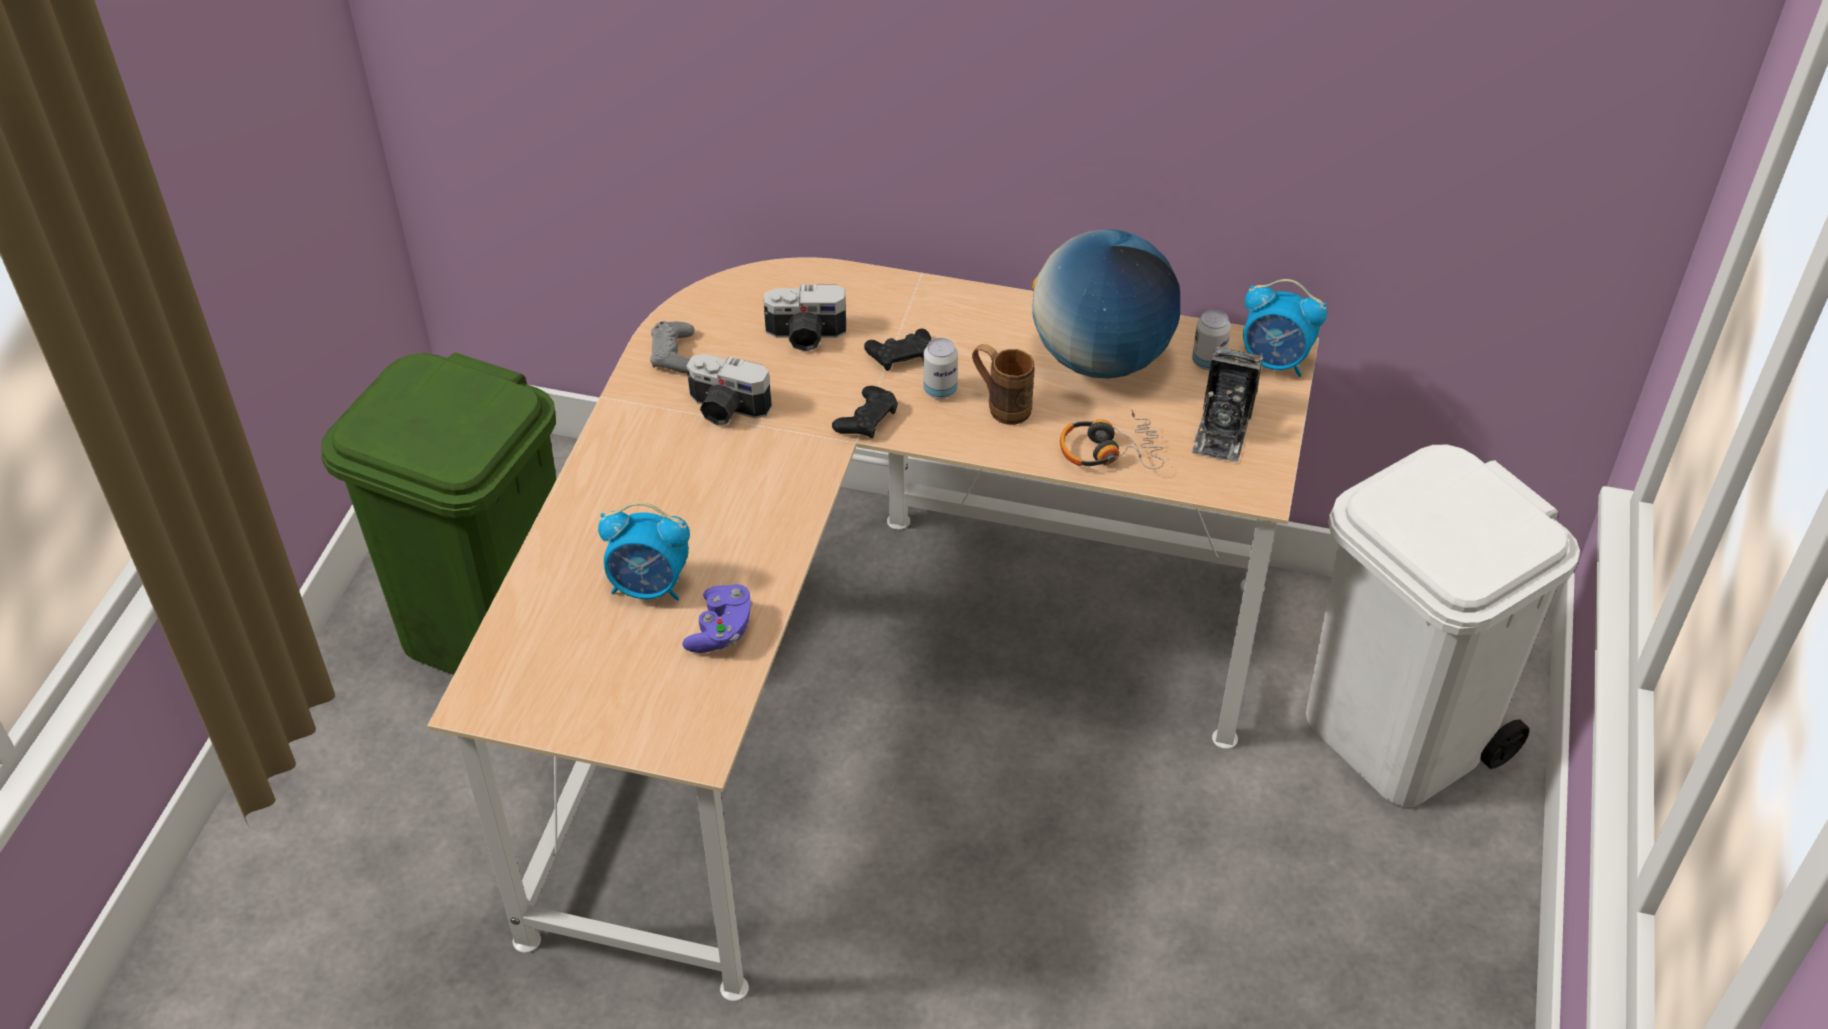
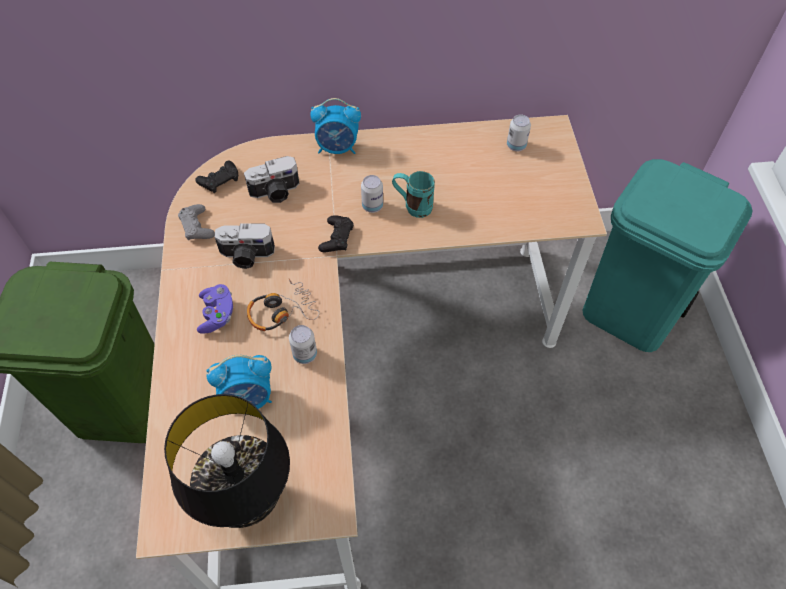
camera: 20 degrees left, 10 degrees up
(598, 705) = (249, 500): none -> black table lamp
(721, 631) = (308, 416): purple game controller -> purple game controller (217, 314)
(751, 555) = (305, 354): none -> can
(901, 355) = (338, 189): black game controller -> black game controller (219, 180)
(1001, 406) = (412, 206): brown mug -> turquoise mug
(1100, 359) = (455, 160): globe -> none
(1109, 451) = (488, 218): headphones -> headphones (282, 311)
(1222, 429) = (544, 186): camera -> none
(1275, 362) = (552, 136): alarm clock -> alarm clock (338, 148)
(1399, 735) = (631, 312): white trash can -> turquoise trash can

